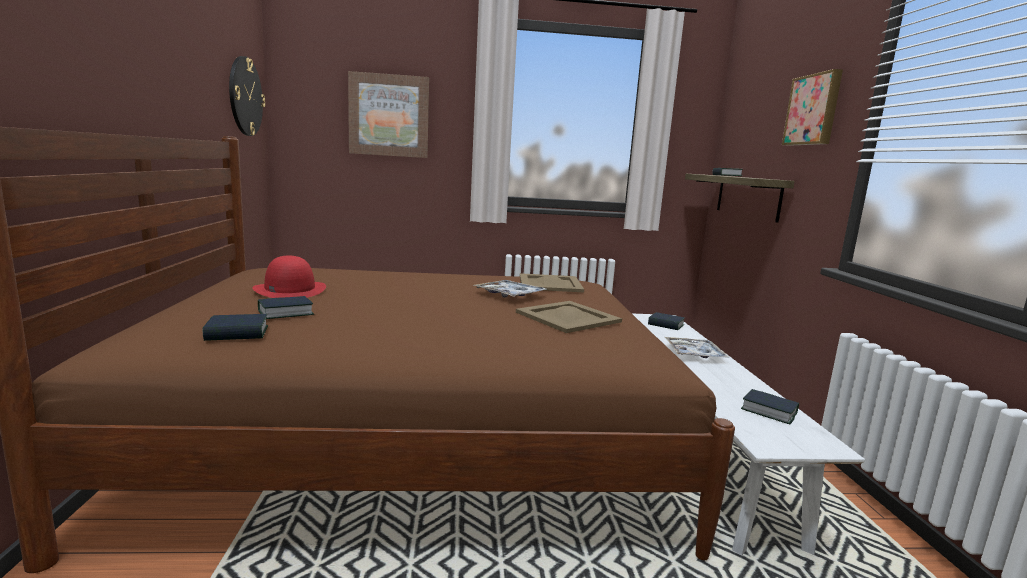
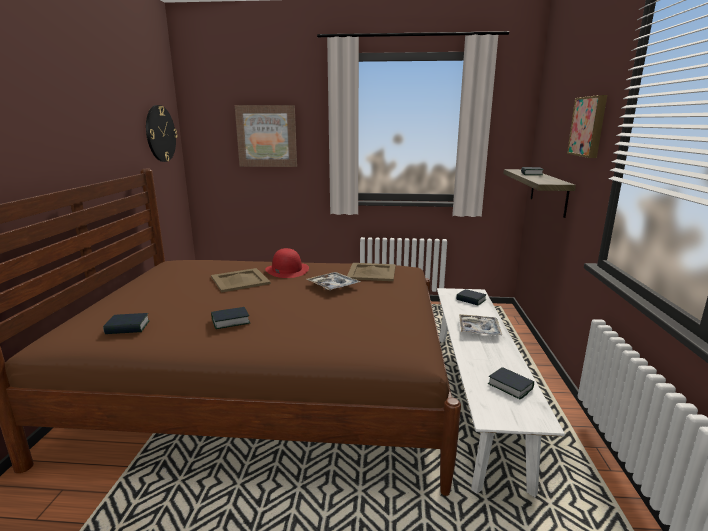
camera: 10 degrees right, 5 degrees up
(285, 313) = (166, 307): book -> book (230, 321)
(289, 290) = (179, 284): red hat -> red hat (287, 270)
(568, 317) = (364, 309): beige tray -> beige tray (239, 280)

